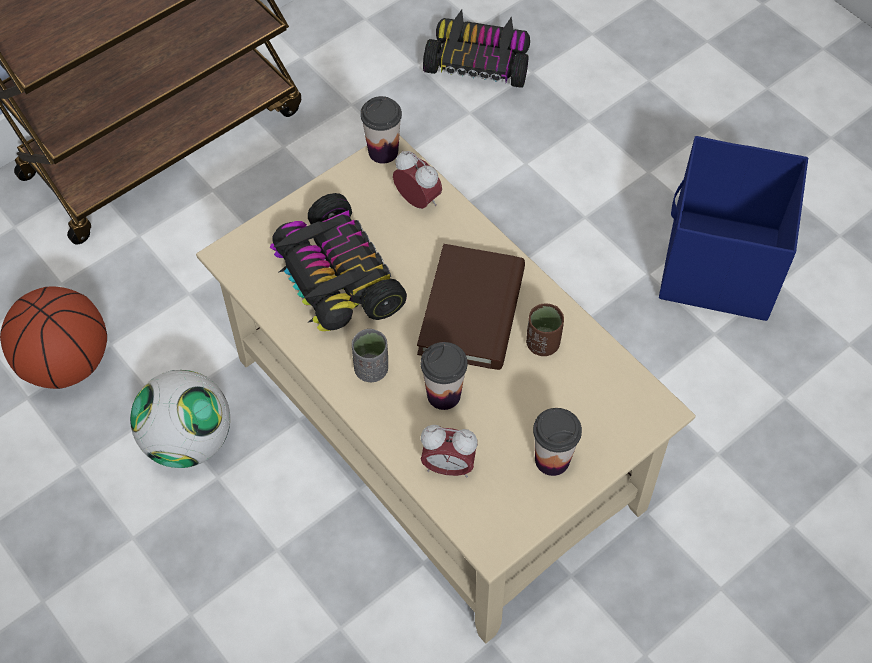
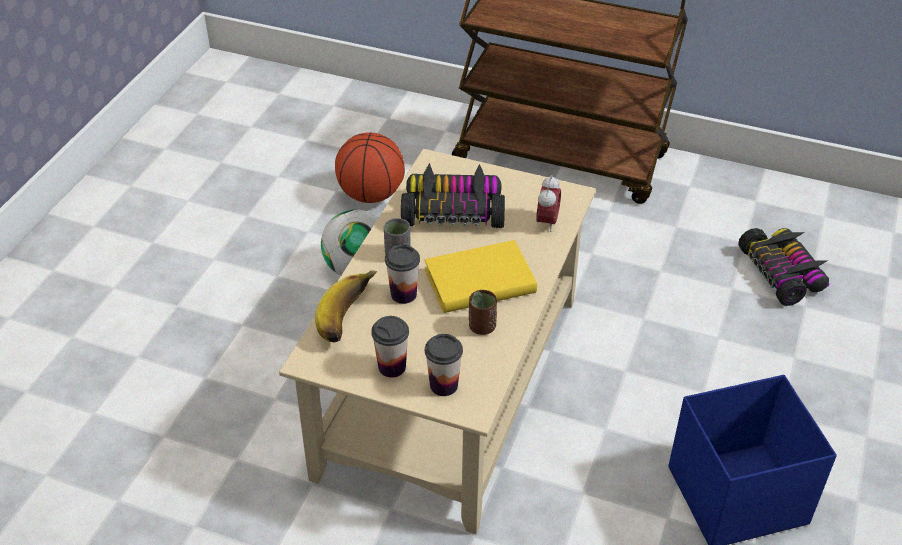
camera: 60 degrees right, 15 degrees down
(335, 278) = (453, 210): toy car -> toy car turned 60 degrees clockwise
(383, 151) = (572, 191): cup -> cup (443, 385)
(448, 466) = (351, 318): alarm clock -> banana
(472, 311) = (480, 282): brown book -> yellow book

